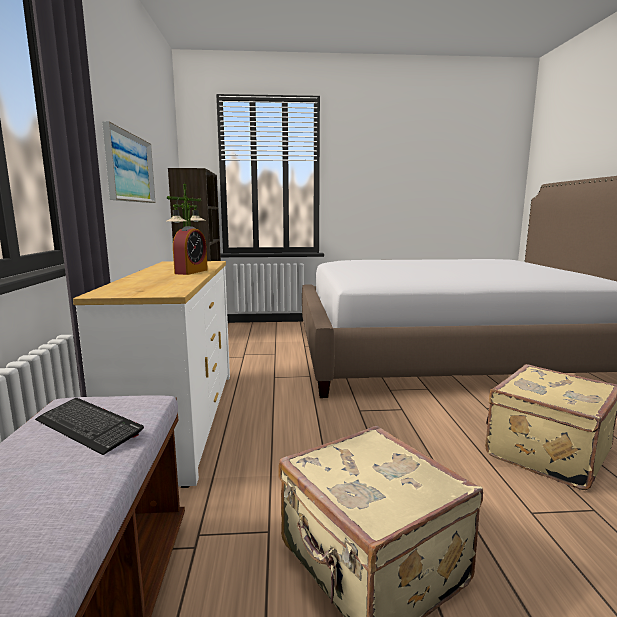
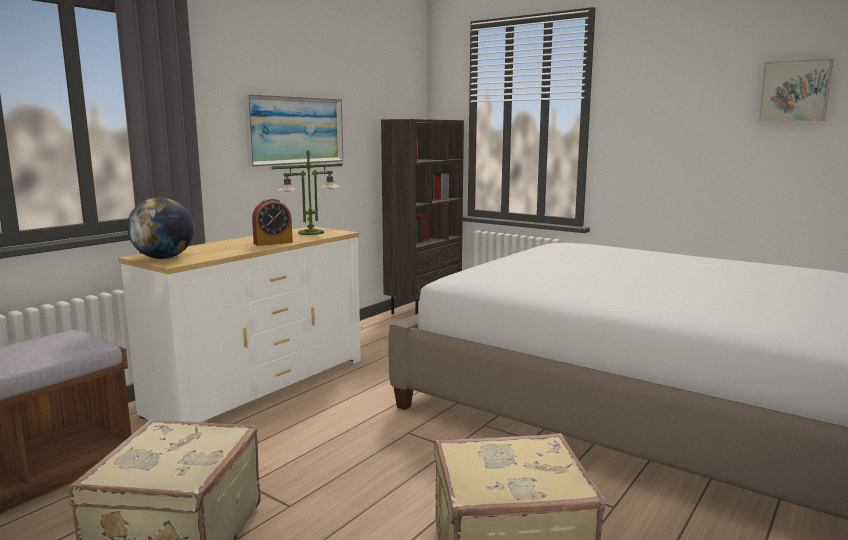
camera: 40 degrees right, 0 degrees up
(88, 427) = (38, 349): keyboard -> none
(137, 291) = (164, 258): none -> globe
(443, 161) = (795, 91): none -> picture

